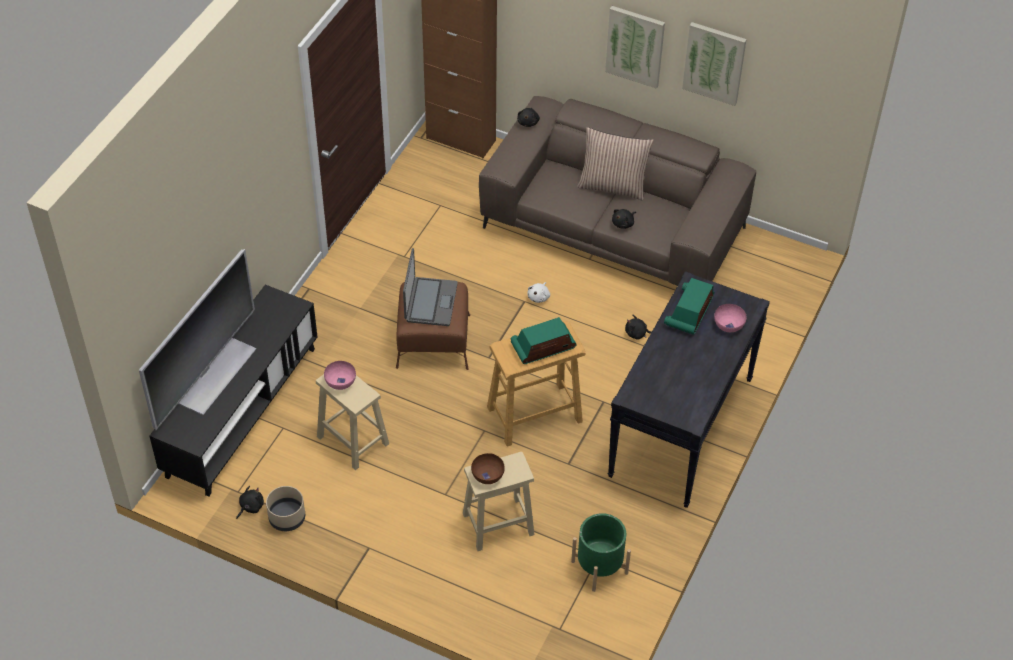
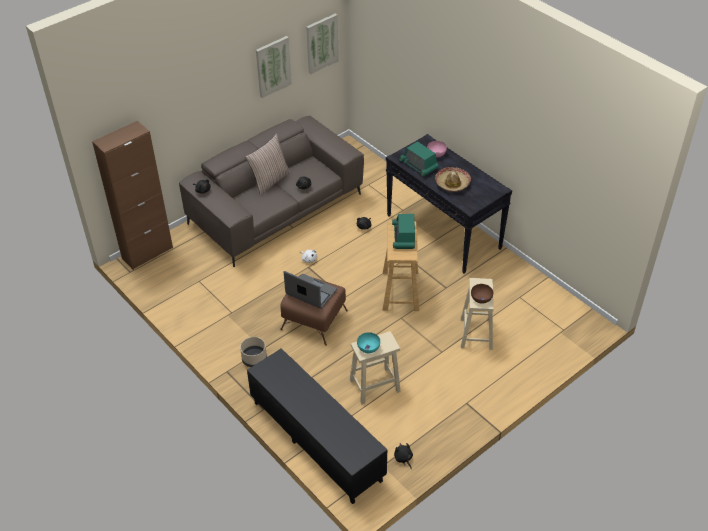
camera: 65 degrees left, 5 degrees down
(215, 375) = (316, 420): television -> none
(286, 518) = (422, 440): beige planter -> beige planter (254, 359)
(340, 382) = (368, 348): pink bowl -> turquoise bowl
(599, 567) = (527, 298): green planter -> none
(635, 46) = (228, 94): picture -> picture (321, 43)
(673, 362) = (452, 183): none -> hat

